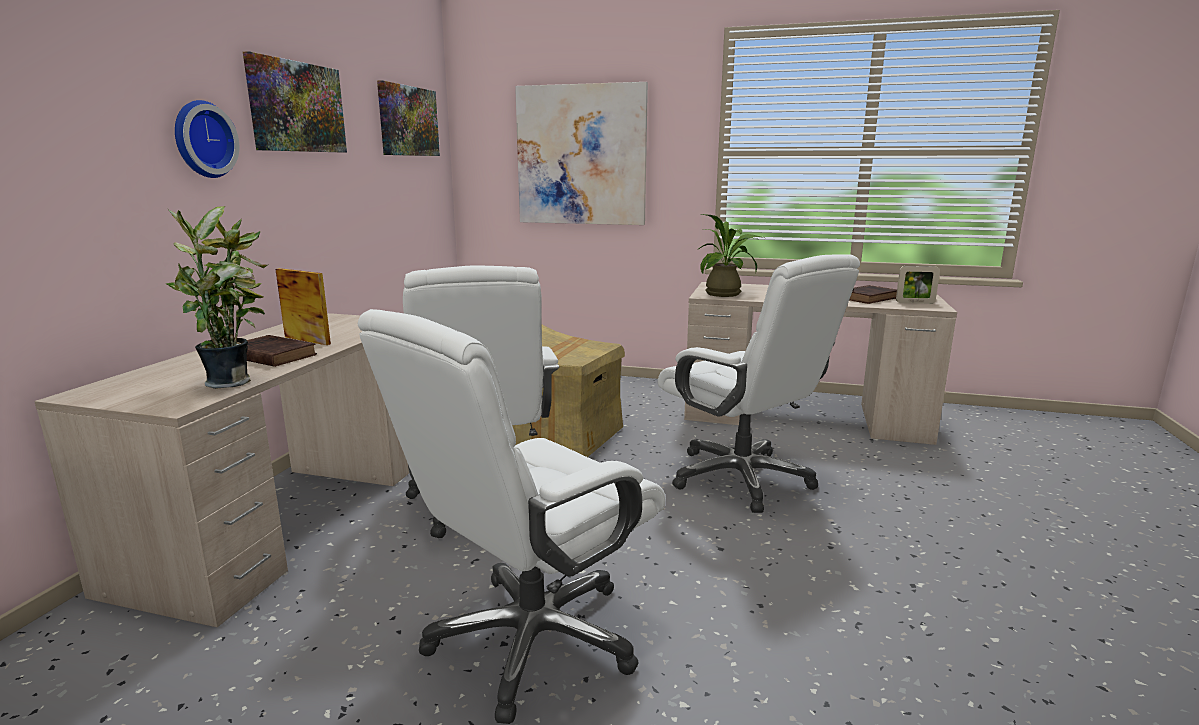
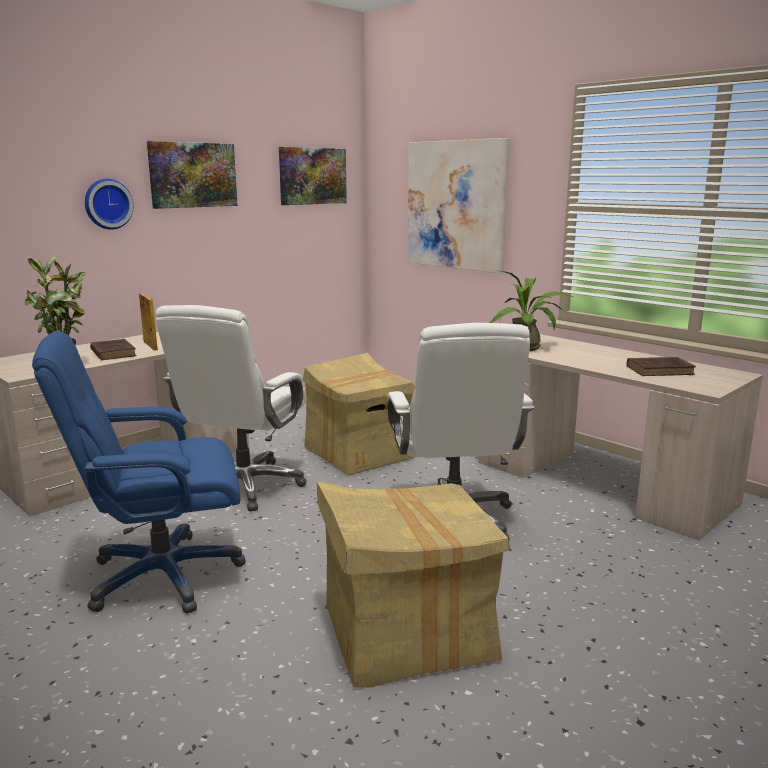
camera: 30 degrees right, 0 degrees up
(532, 640) = (162, 576): white office chair -> blue office chair
(868, 604) = (407, 634): none -> cardboard box
(915, 303) = (698, 382): picture frame -> none

